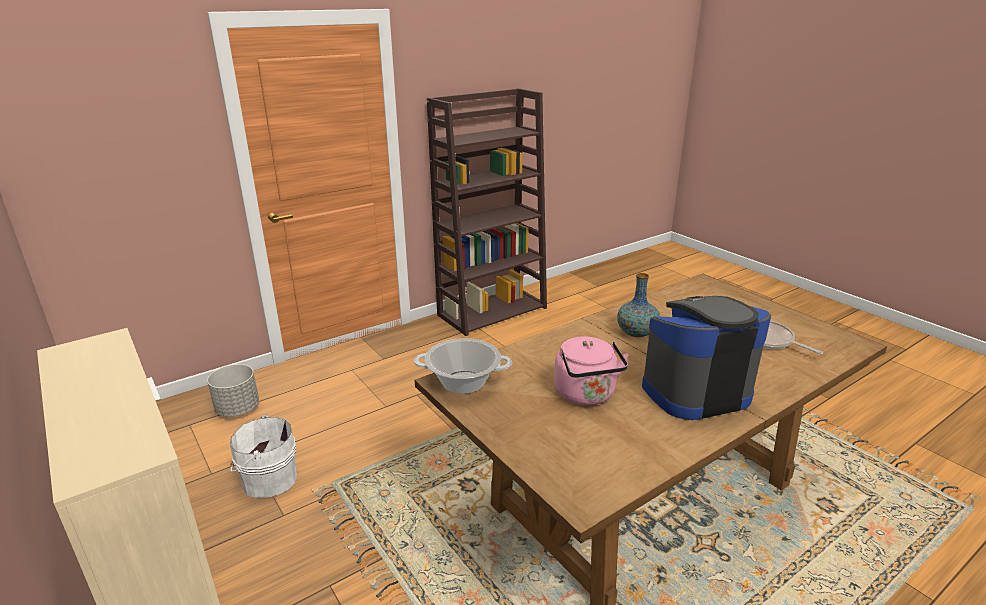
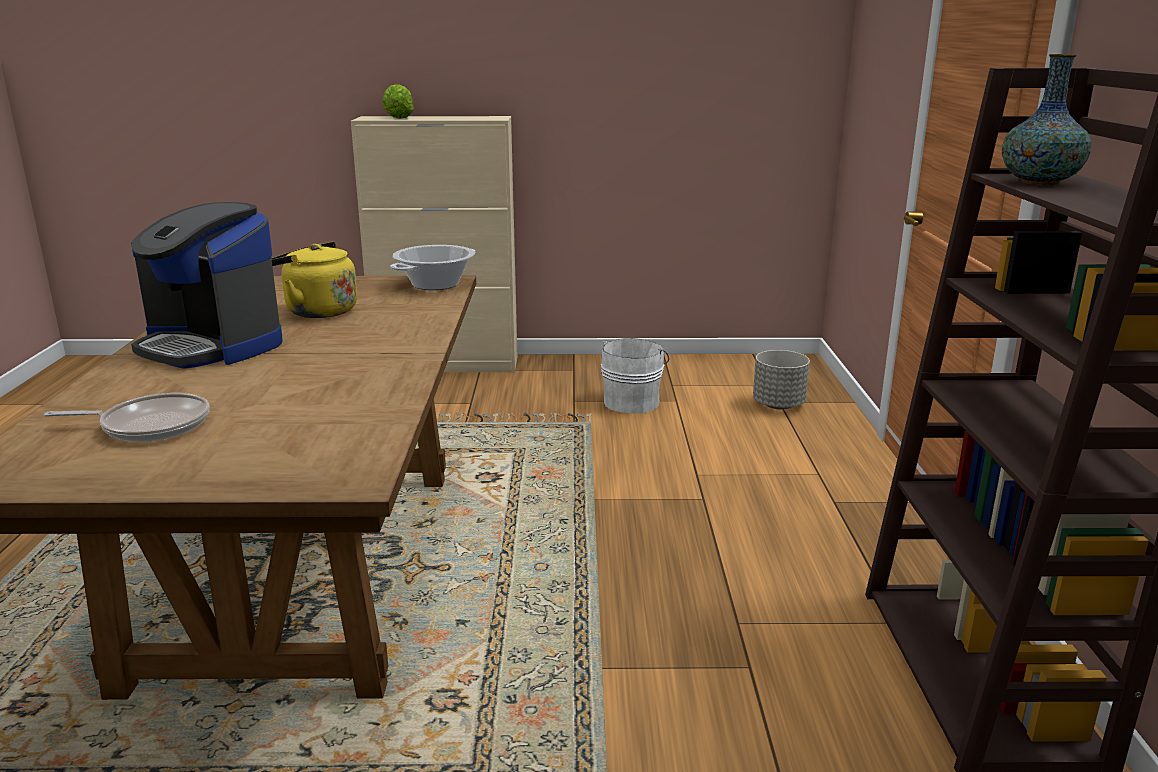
camera: 125 degrees right, 5 degrees down
(104, 428) = (399, 117): none -> lettuce
(586, 395) = (317, 311): pink kettle -> yellow kettle
(636, 333) = (349, 364): vase -> vase (1039, 182)
(694, 391) = (212, 346): coffee machine -> coffee machine turned 105 degrees clockwise

